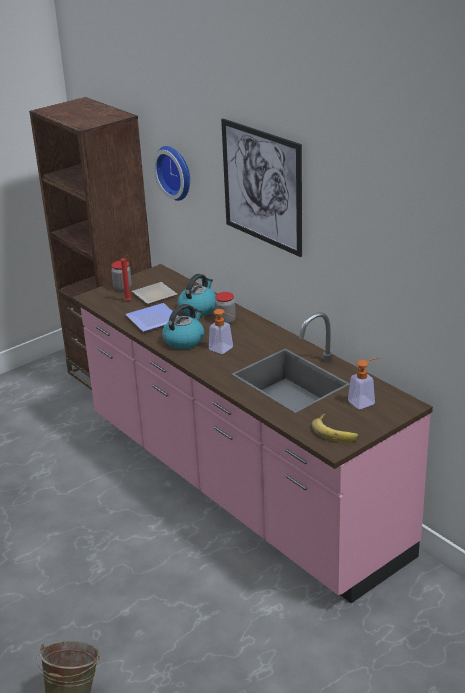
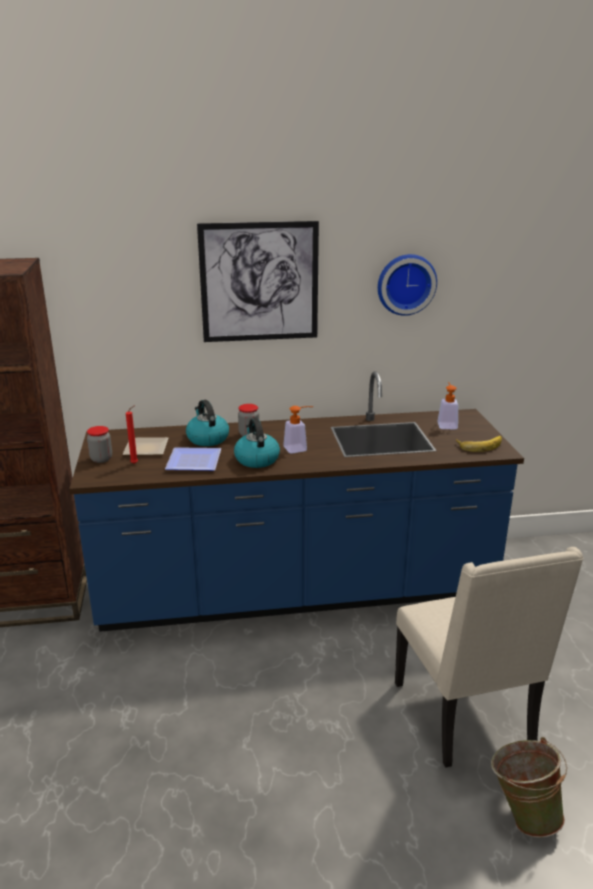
camera: 60 degrees left, 5 degrees down
(161, 638) = (466, 716): none -> beige chair
(176, 172) = (110, 310): wall clock -> wall clock (405, 284)
(239, 486) = (296, 592): pink counter -> blue counter

